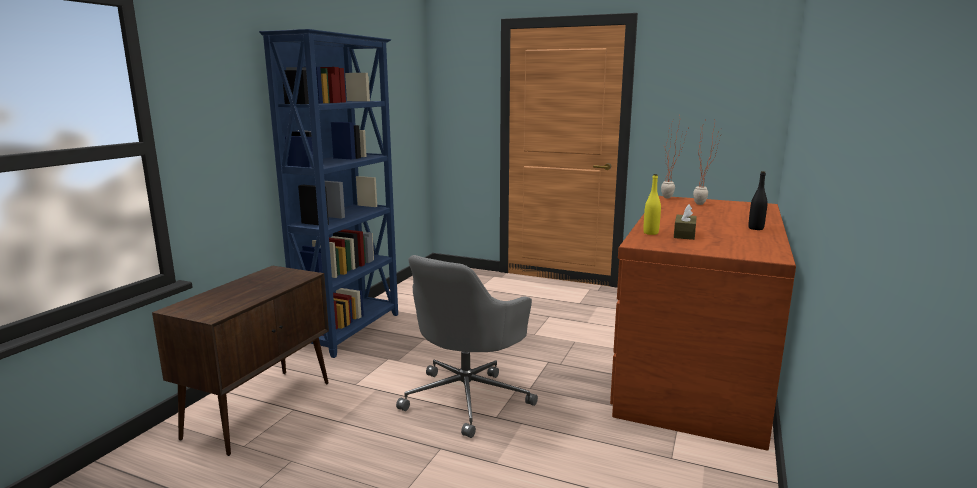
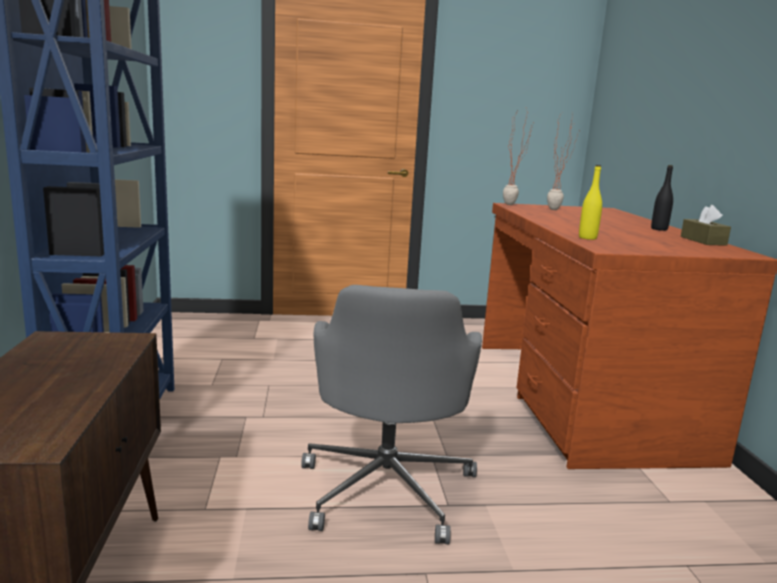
camera: 30 degrees left, 0 degrees up
(684, 234) = (619, 237): brown tissue box -> brown tissue box (703, 241)

